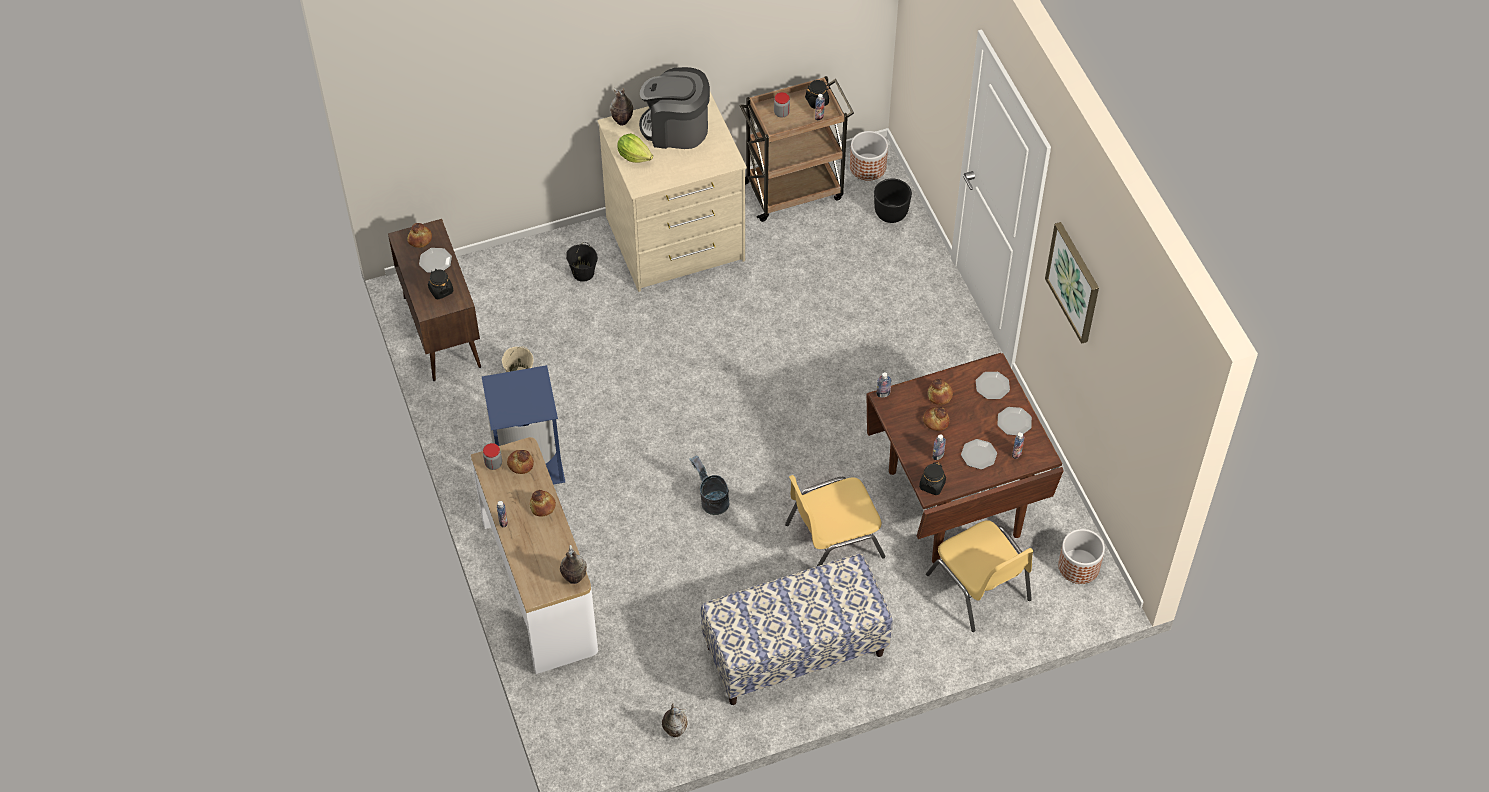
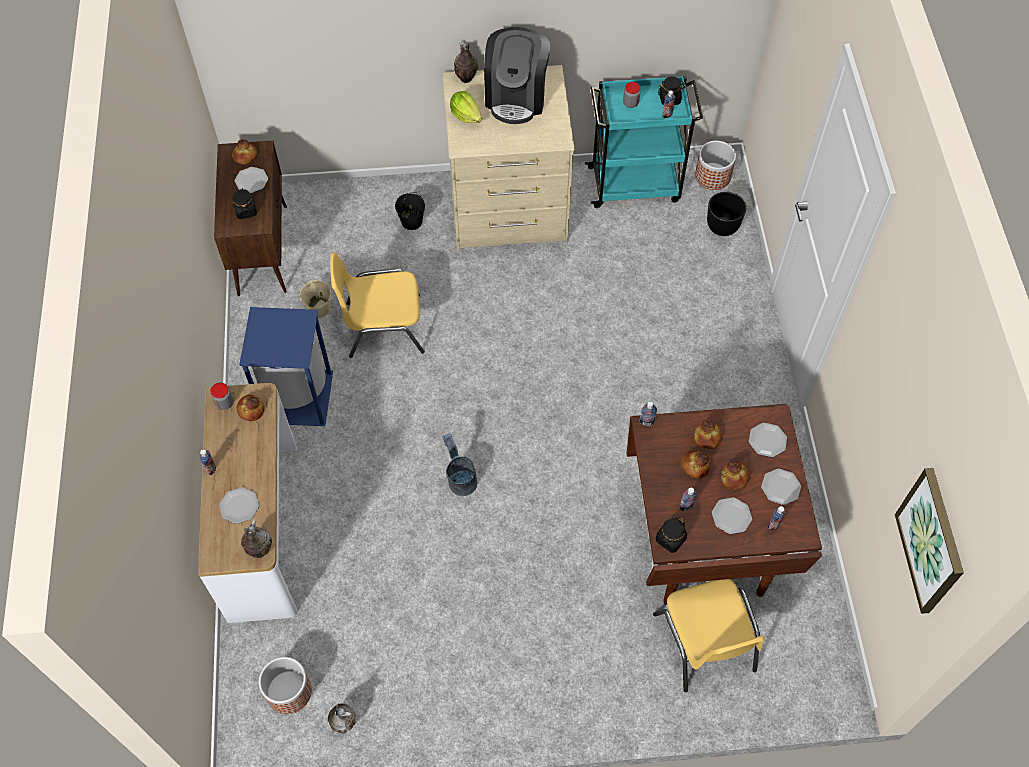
camera: 15 degrees right, 5 degrees up
(541, 547) = (239, 506): none -> plate
(543, 506) = (257, 461): bread -> bread (734, 477)
(676, 129) = (516, 97): coffee machine -> coffee machine turned 105 degrees counterclockwise
(794, 190) = (635, 184): brown cart -> turquoise cart
(795, 651) = (493, 666): bench -> none
(832, 540) = (568, 551): yellow chair -> yellow chair (383, 326)
(1074, 282) = (885, 354): picture -> picture (931, 541)
(1078, 566) = (816, 645): planter -> planter (288, 692)

